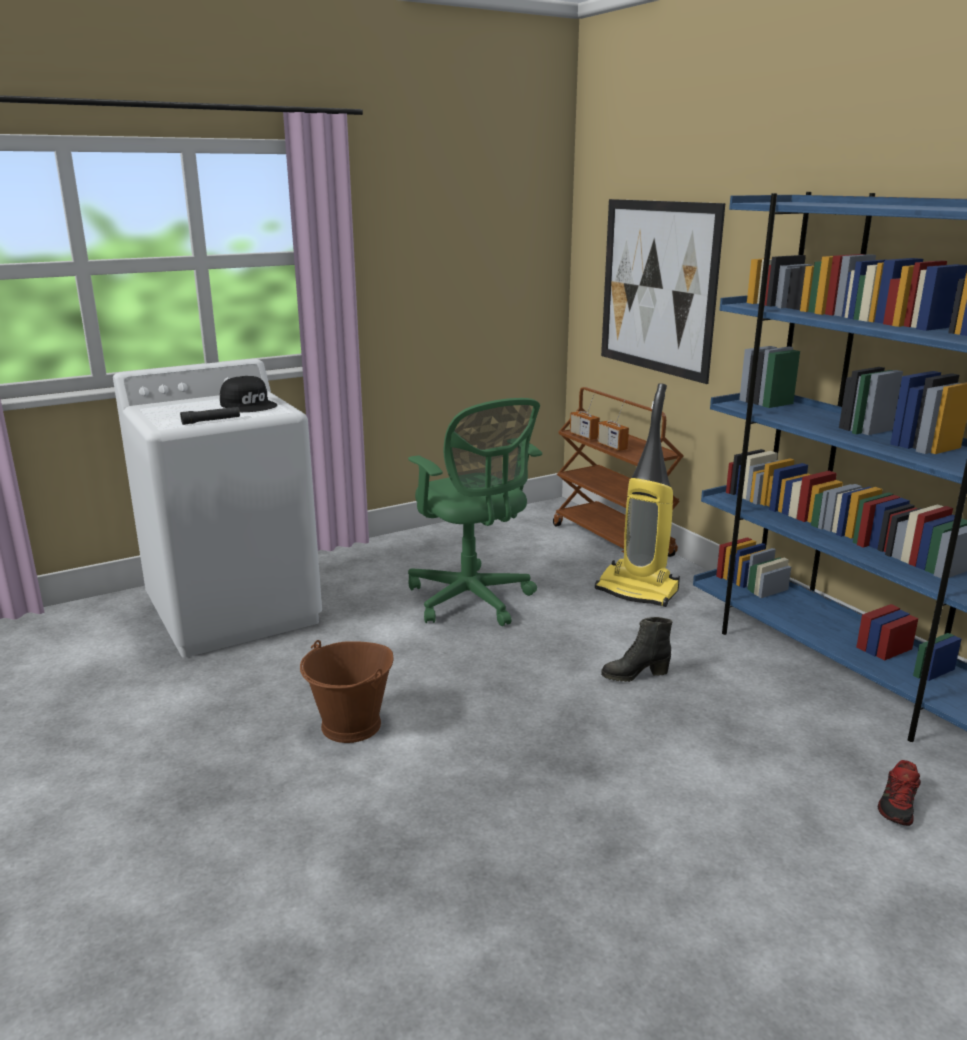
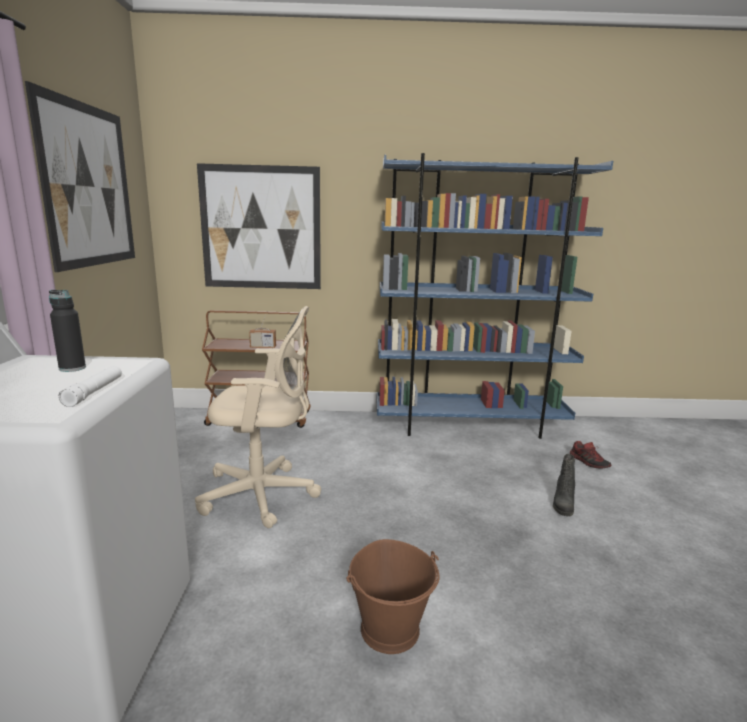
camera: 60 degrees left, 5 degrees down
(211, 421) = (94, 392): black flashlight -> white flashlight
(249, 405) = (72, 368): black cap -> black bottle
(454, 238) = (89, 186): none -> picture
(472, 601) = (263, 495): green office chair -> beige office chair
(583, 436) = (228, 346): radio -> none
(634, 674) = (427, 476): black boot -> black boot (562, 504)
(638, 590) = (332, 436): vacuum cleaner -> none

